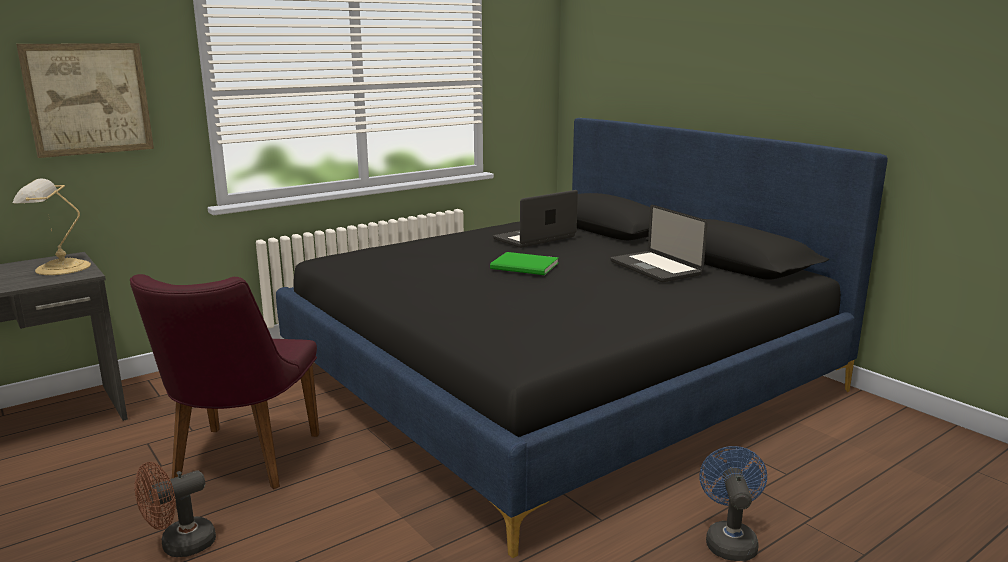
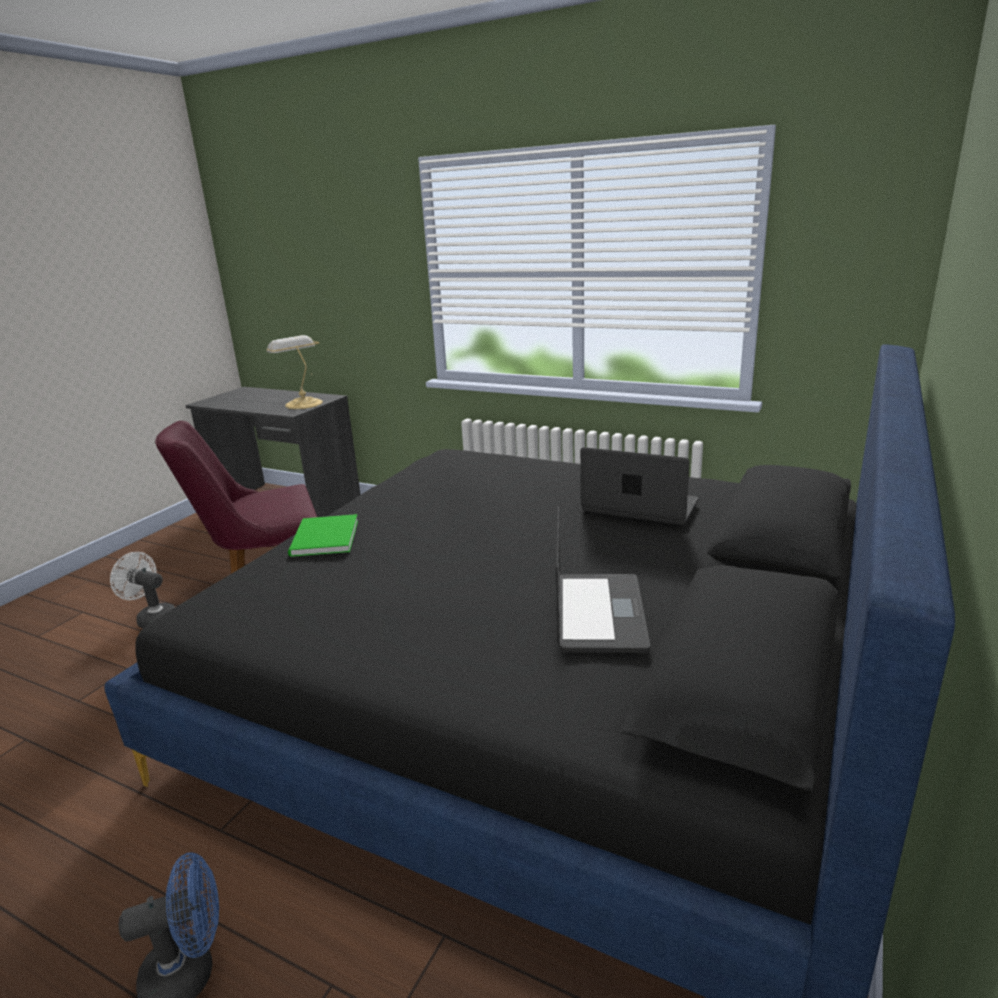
camera: 65 degrees right, 5 degrees up
(88, 99) = (351, 275): picture -> none
(180, 546) = (153, 619): brown fan -> white fan
(525, 266) = (502, 533): green book -> green book (322, 539)
(655, 268) = (599, 614): laptop -> laptop turned 150 degrees clockwise

